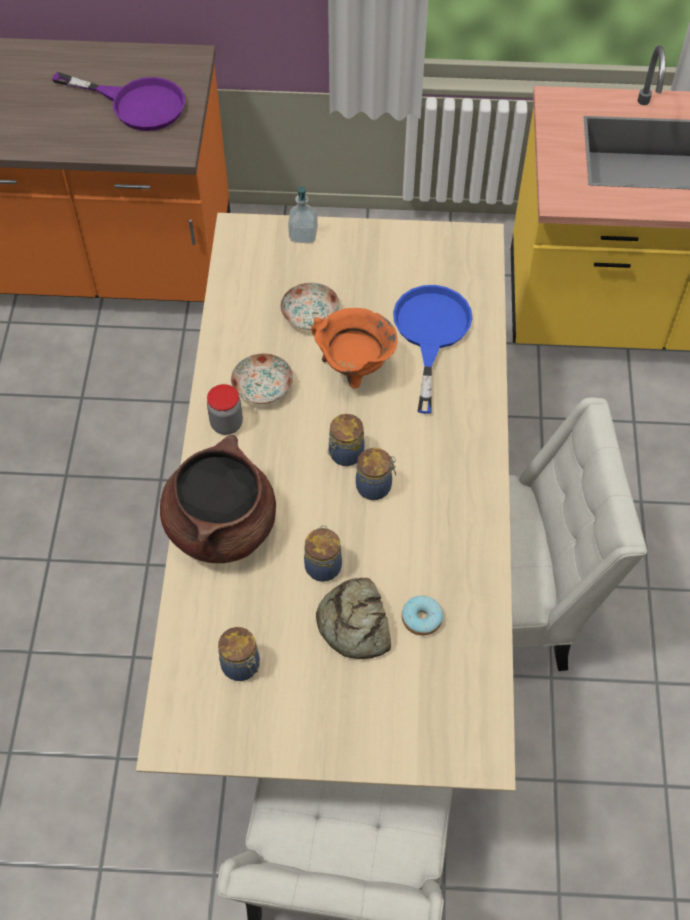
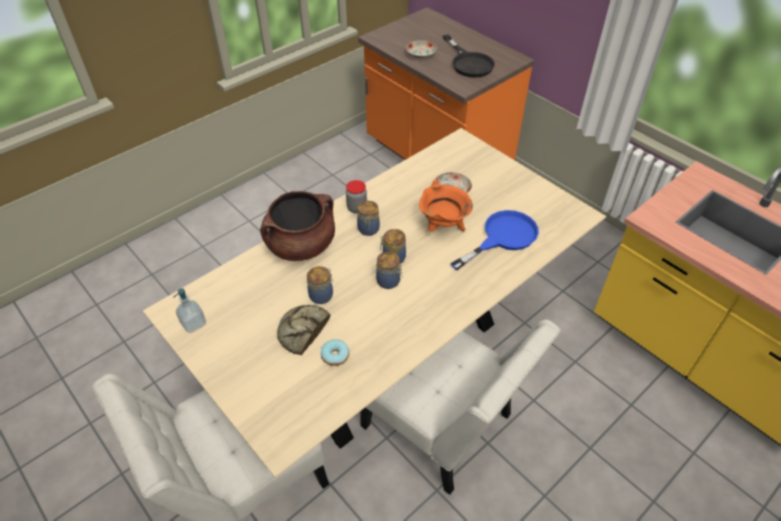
camera: 45 degrees right, 10 degrees down
(136, 104) = (469, 63): purple frying pan -> black frying pan
(242, 666) = (234, 307): jar -> jar (368, 230)
(262, 387) = (391, 205): plate -> plate (420, 55)
(303, 235) = (490, 159): soap dispenser -> soap dispenser (193, 323)

